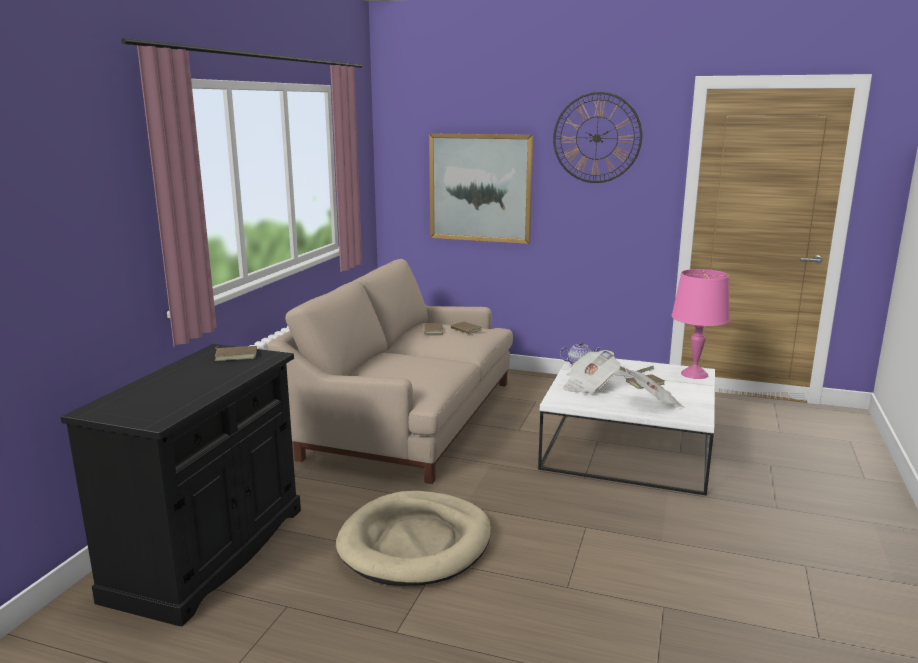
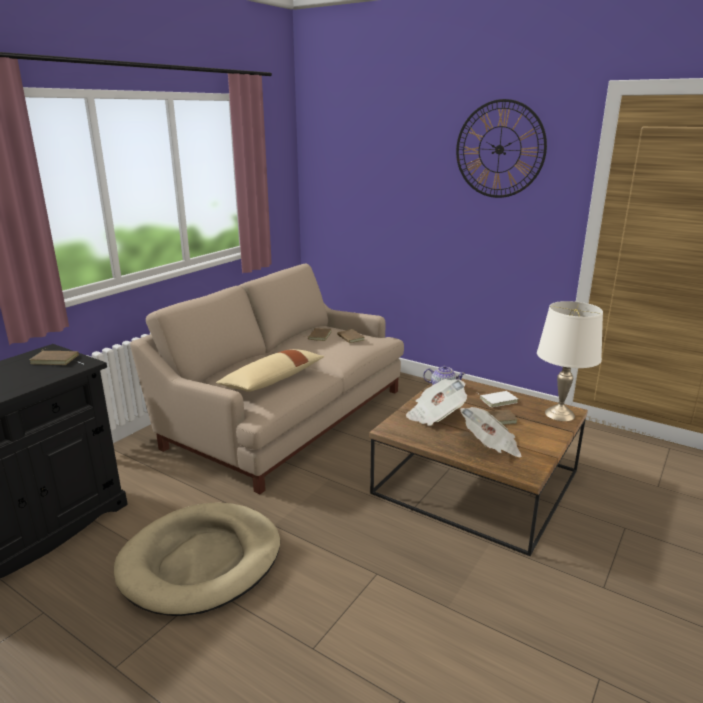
camera: 15 degrees right, 5 degrees up
(420, 370) = (273, 380): none -> beige pillow
(480, 188) = (387, 197): picture -> none
(626, 447) = (475, 480): white coffee table -> brown coffee table
(694, 374) = (559, 414): pink table lamp -> white table lamp

